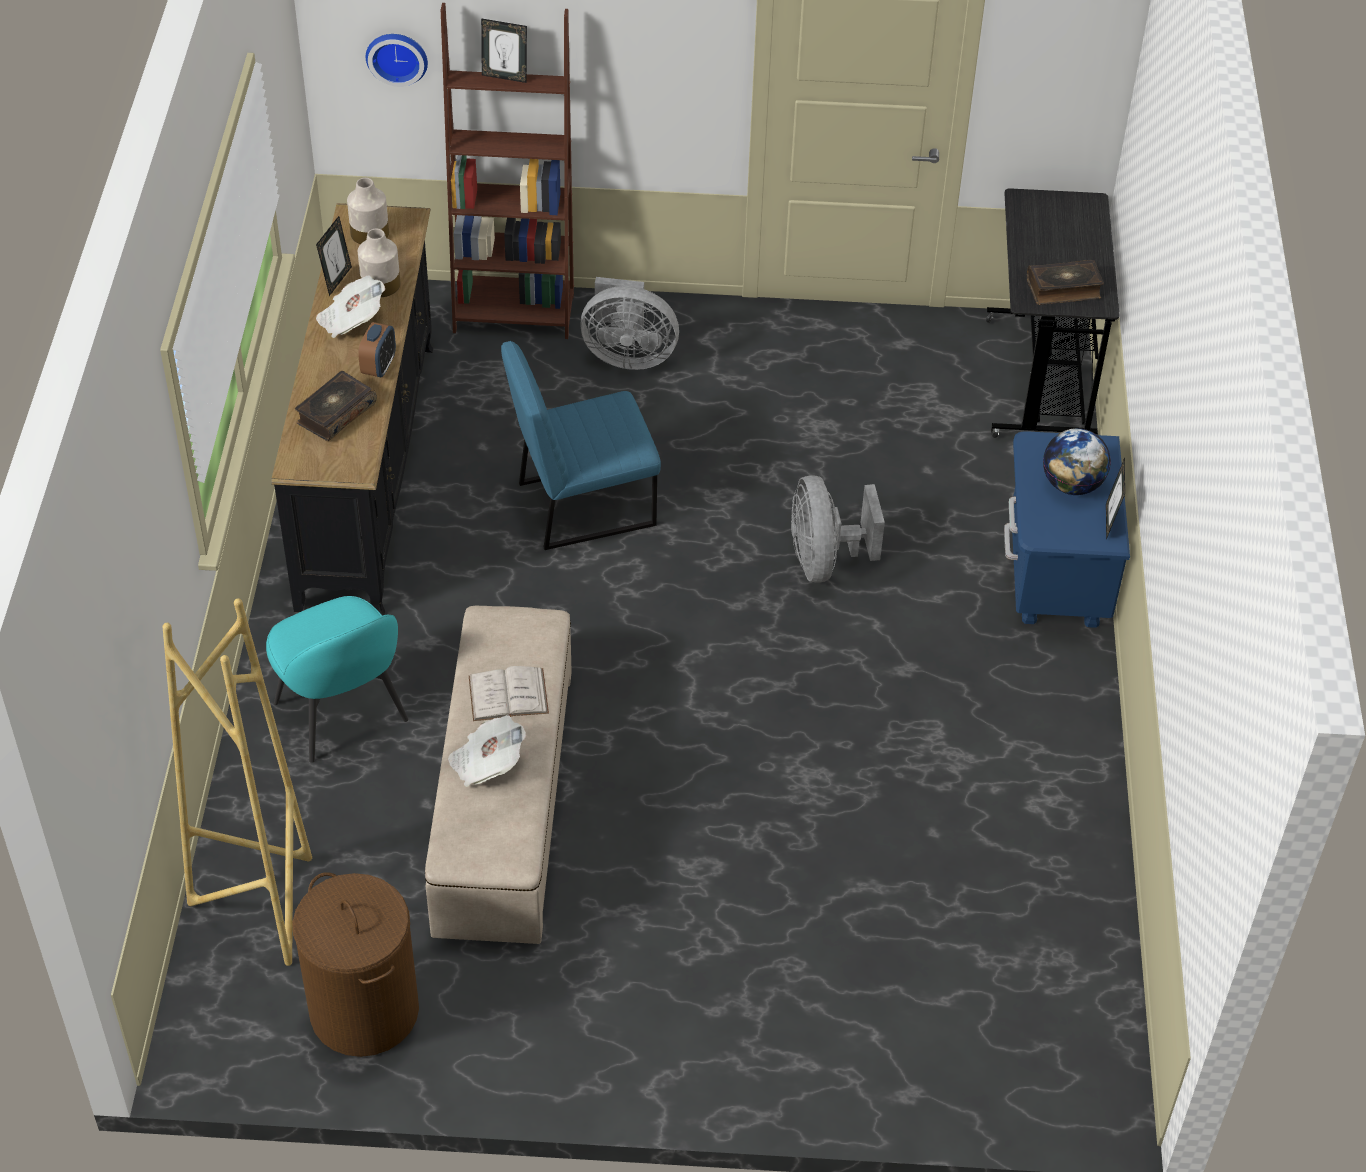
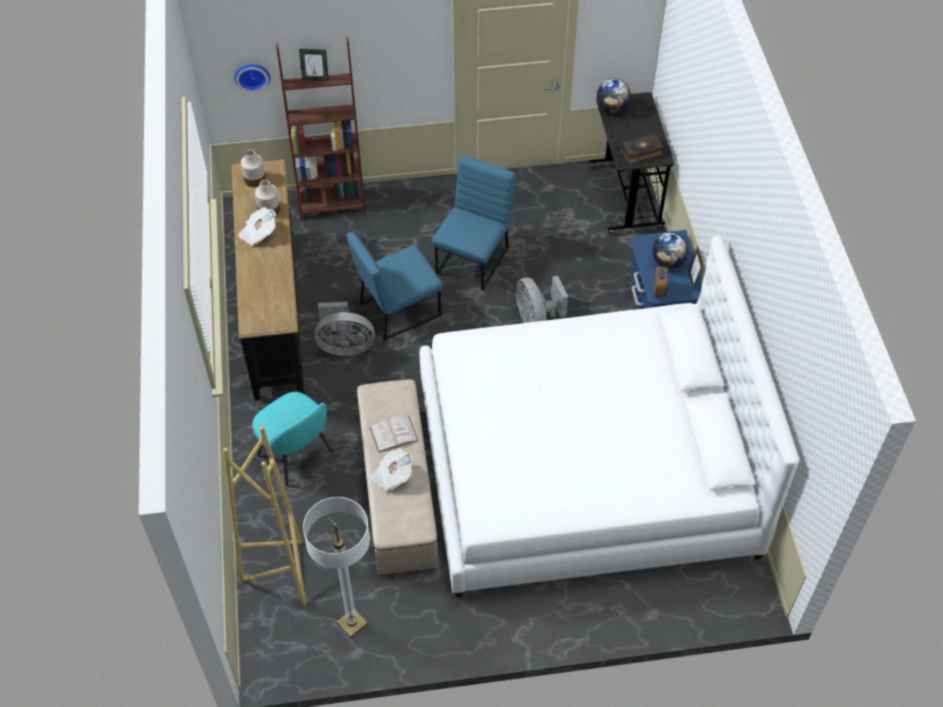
camera: 10 degrees left, 5 degrees up
(335, 413) = (264, 291): book -> none
(337, 280) = (244, 210): picture frame -> none
(363, 1010) = (352, 623): brown laundry basket -> floor lamp
(379, 367) = (281, 259): alarm clock -> alarm clock (659, 290)
(627, 355) = (401, 218): grey fan -> grey fan (344, 346)
(739, 441) = (474, 259): none -> blue chair
(850, 818) = (585, 465): none -> white bed
(1029, 210) = (612, 108): none -> globe

